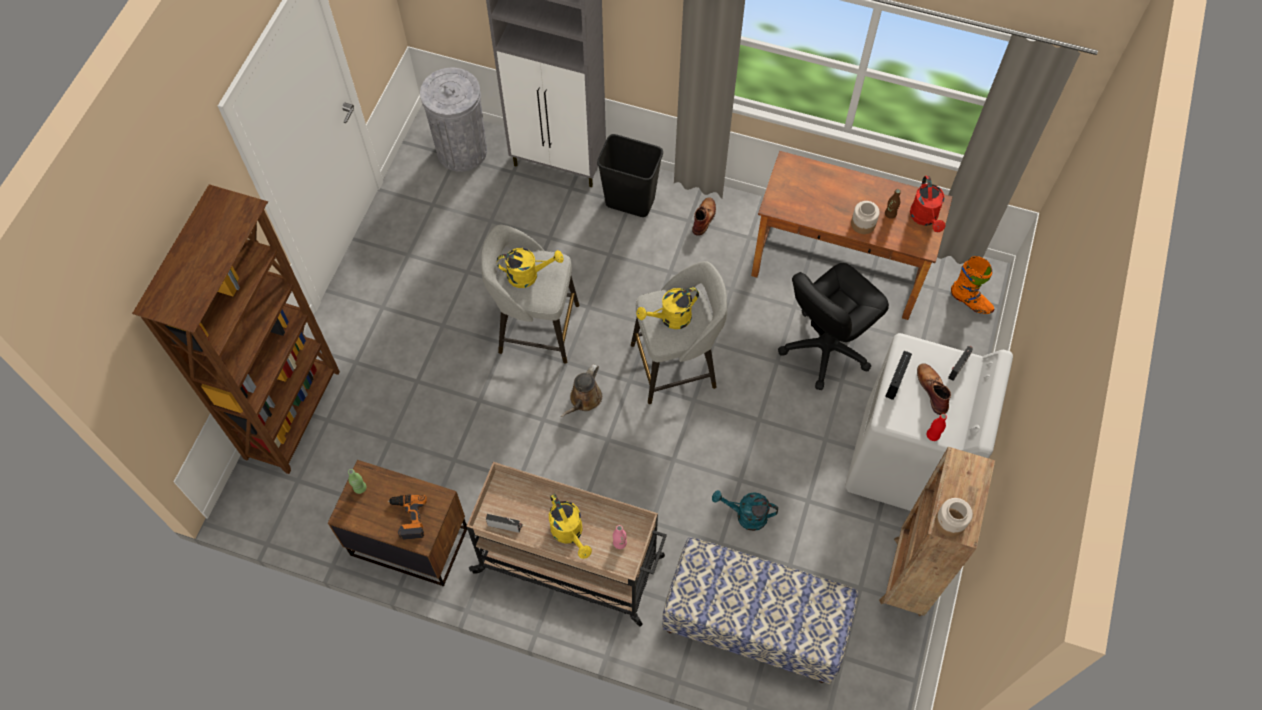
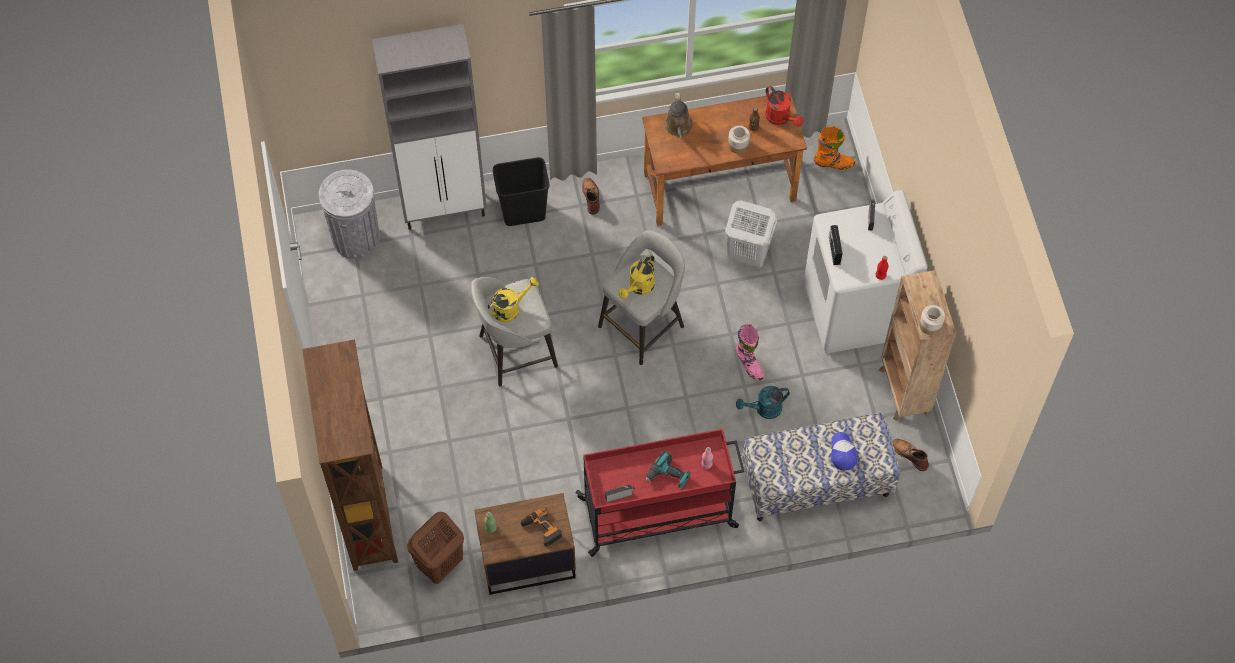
camera: 30 degrees left, 0 degrees up
(325, 498) = (439, 565): none -> brown laundry basket
(570, 533) = (668, 476): yellow watering can -> power drill
(571, 565) = (659, 512): beige cart -> red cart
(584, 400) = (590, 387): brown watering can -> brown watering can (678, 127)
(758, 461) = (749, 365): none -> pink boot
(786, 611) = (842, 453): none -> cap
(825, 348) = (747, 254): black office chair -> white laundry basket
(932, 389) = (862, 243): brown boot -> brown boot (909, 454)

